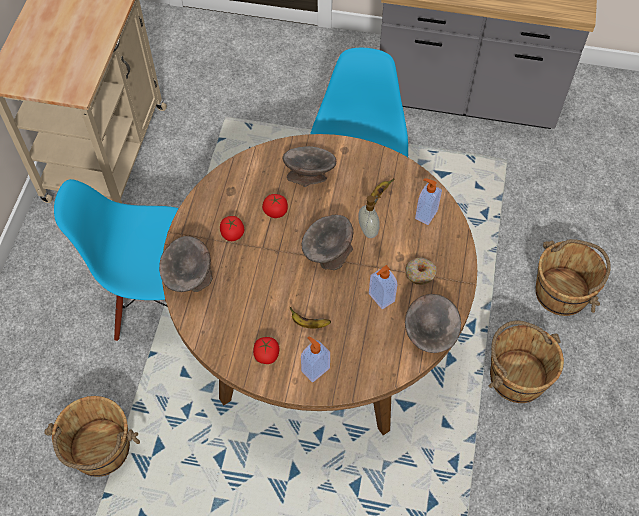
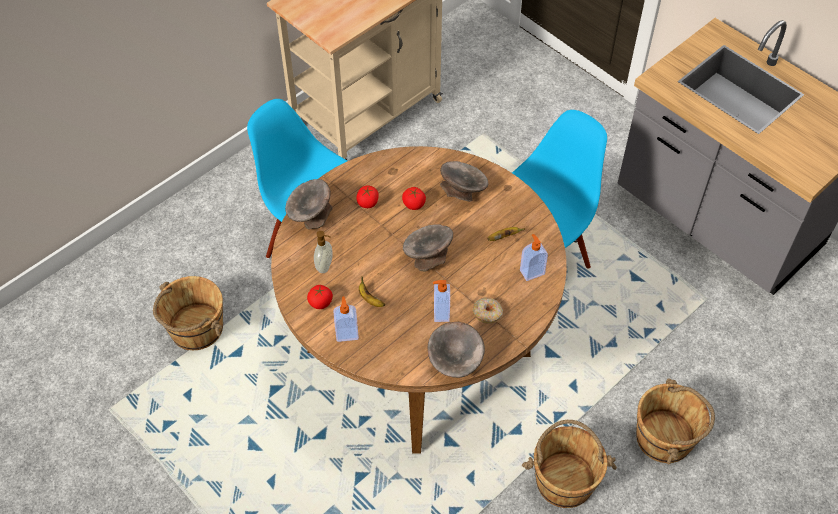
camera: 35 degrees right, 5 degrees down
(368, 230) = (474, 258): soap dispenser -> soap dispenser (325, 266)

